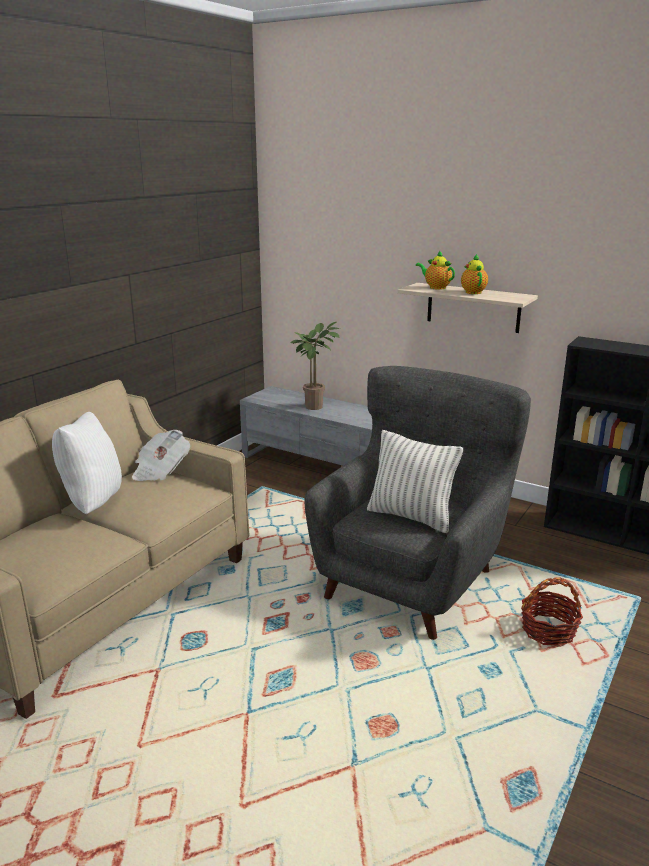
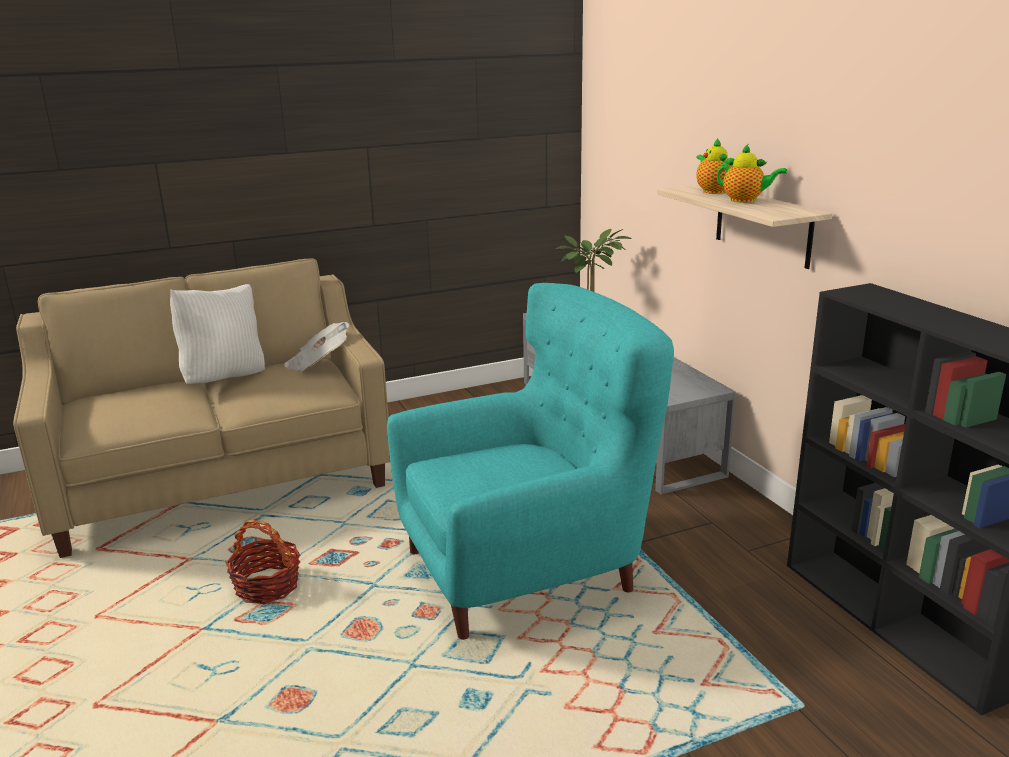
camera: 35 degrees right, 0 degrees up
(411, 516) = (495, 478): pillow -> none
(412, 580) = (526, 568): grey armchair -> turquoise armchair
(472, 292) = (745, 200): teapot -> teapot turned 90 degrees clockwise
(548, 631) = (610, 689): basket -> basket (267, 586)

